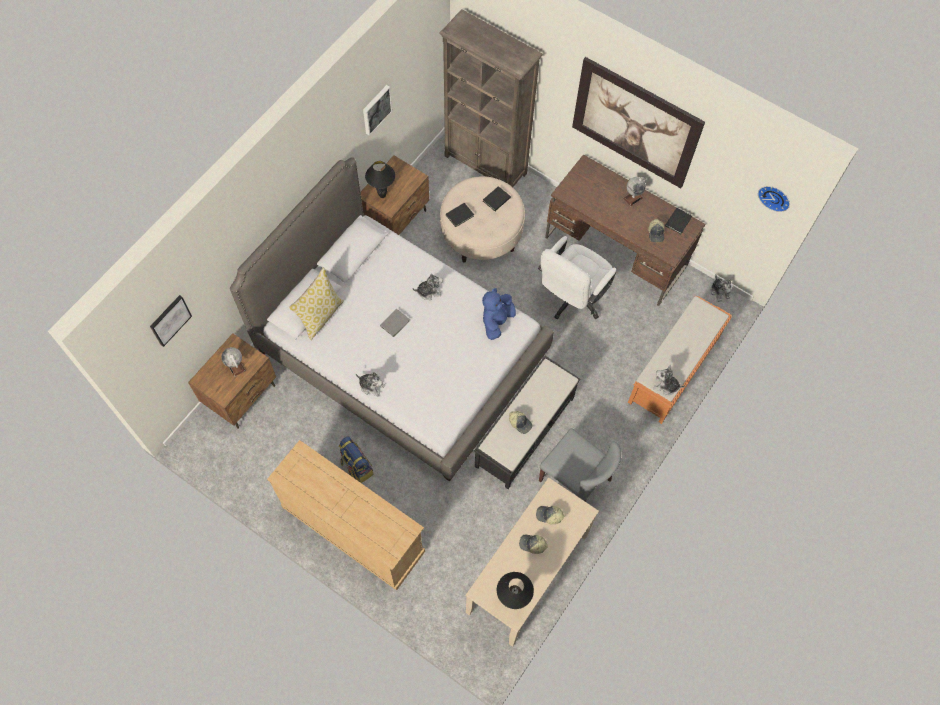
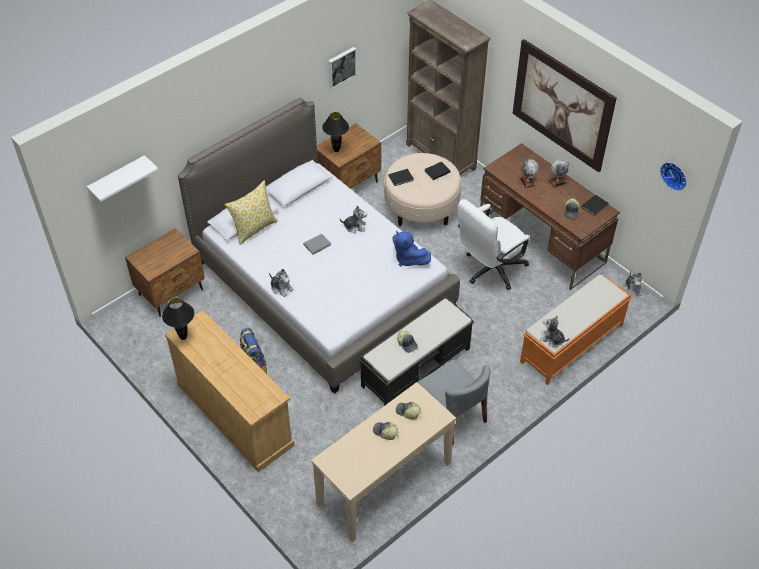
camera: 15 degrees right, 15 degrees down
(170, 320) = (118, 179): picture -> white shelf
(236, 366) = (169, 252): globe -> globe (527, 182)
(496, 321) = (408, 259): blue plush toy -> blue plush toy turned 90 degrees counterclockwise
(512, 599) = (353, 472): black table lamp -> black table lamp (183, 337)

